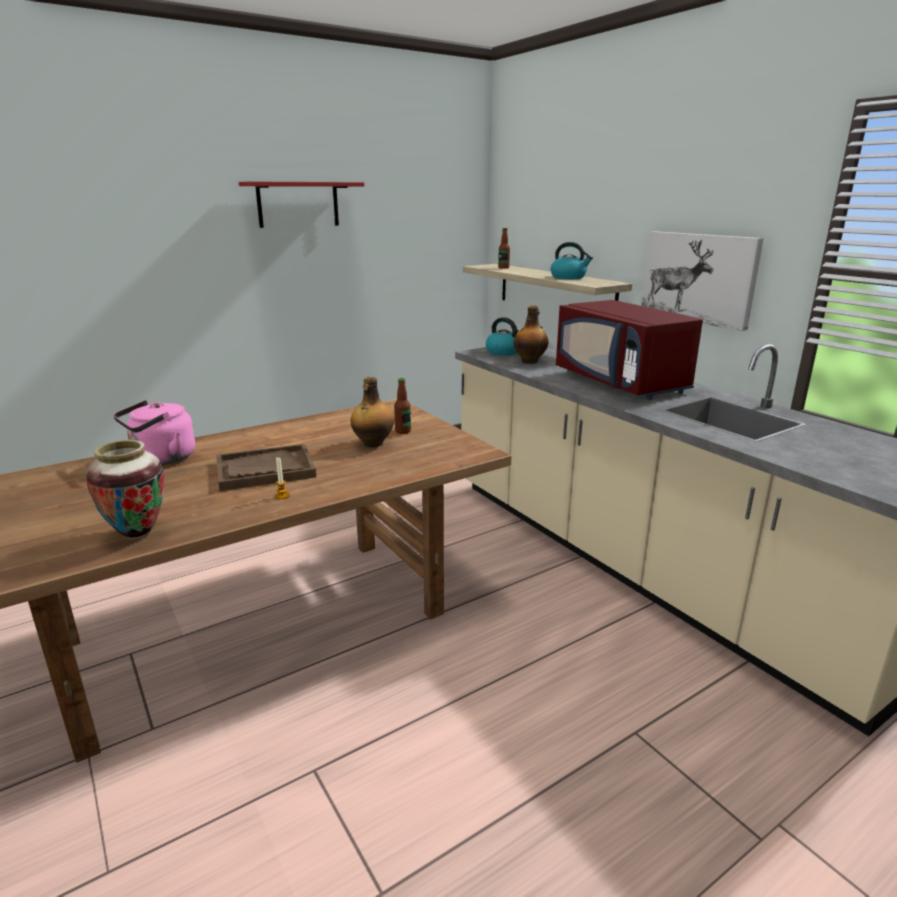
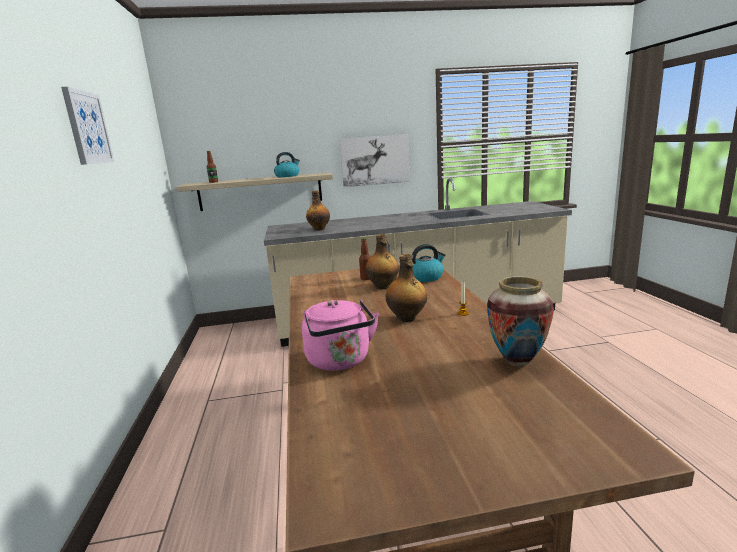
camera: 65 degrees left, 5 degrees down
(265, 470) = (407, 318): brown tray -> bottle
(298, 204) = (87, 128): red shelf -> picture
(504, 352) = (288, 232): kettle -> kettle (426, 277)
(621, 382) = (387, 220): red microwave -> none

